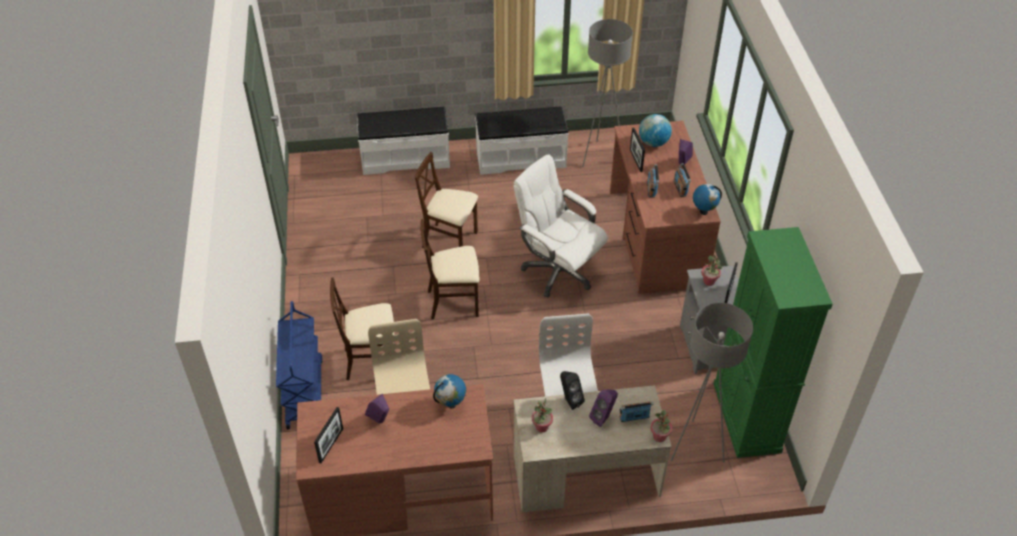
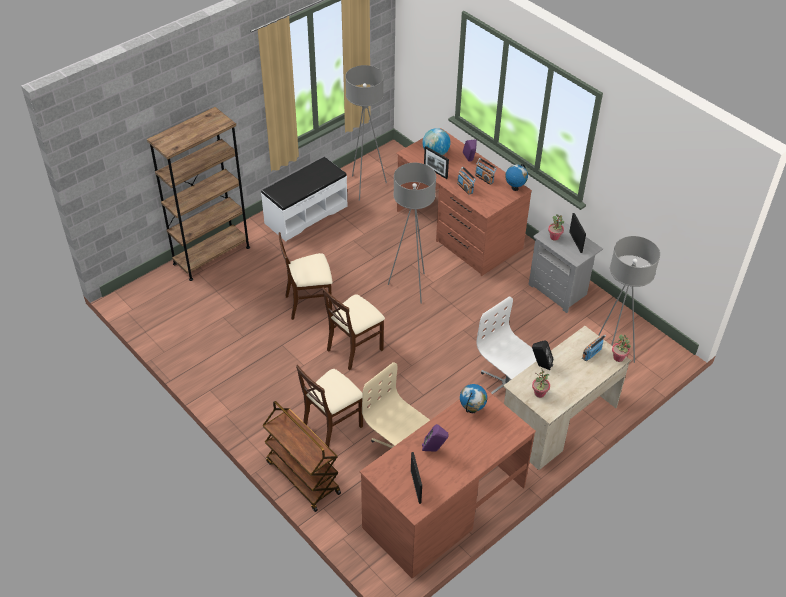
camera: 35 degrees left, 0 degrees up
(304, 393) = (302, 477): blue cart -> brown cart
(405, 158) = (211, 255): white bench -> brown bookcase
(558, 271) = (411, 287): white office chair -> grey floor lamp
(603, 418) = (573, 365): purple speaker -> none
(746, 417) = (623, 325): green cabinet -> none

